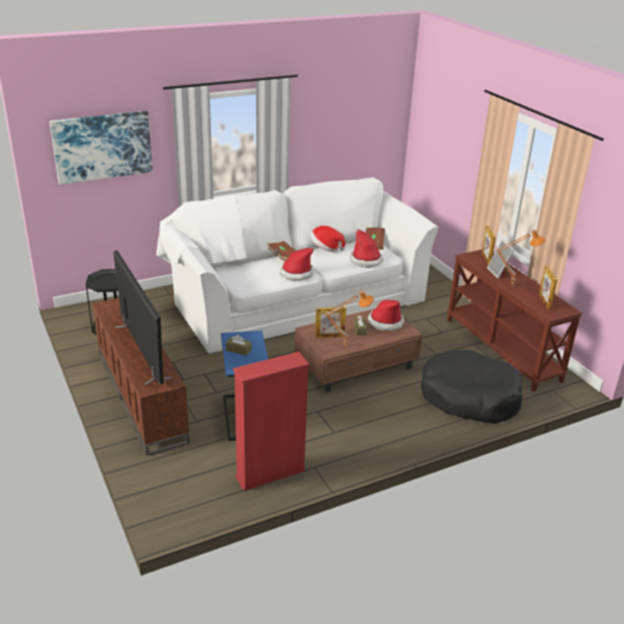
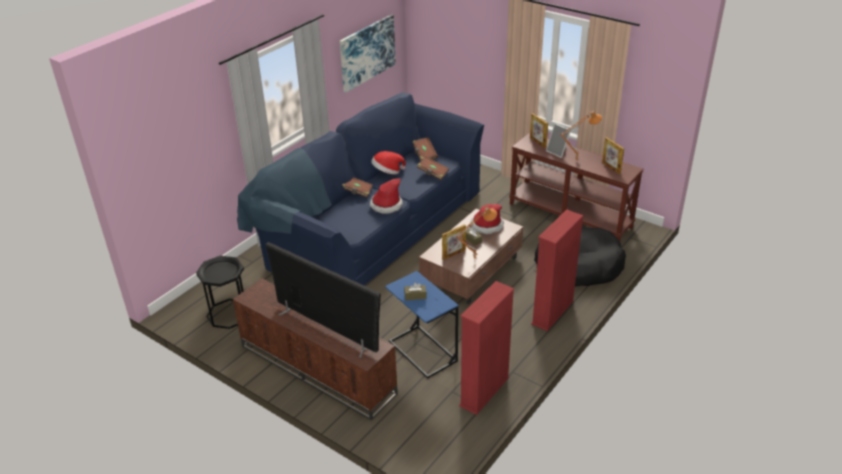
camera: 25 degrees left, 5 degrees up
(102, 146) = (171, 138): picture -> picture (367, 52)
(295, 299) = (371, 227): white sofa -> blue sofa
(366, 261) = (432, 173): hat -> brown book
(404, 430) = (552, 313): none -> red bookcase

